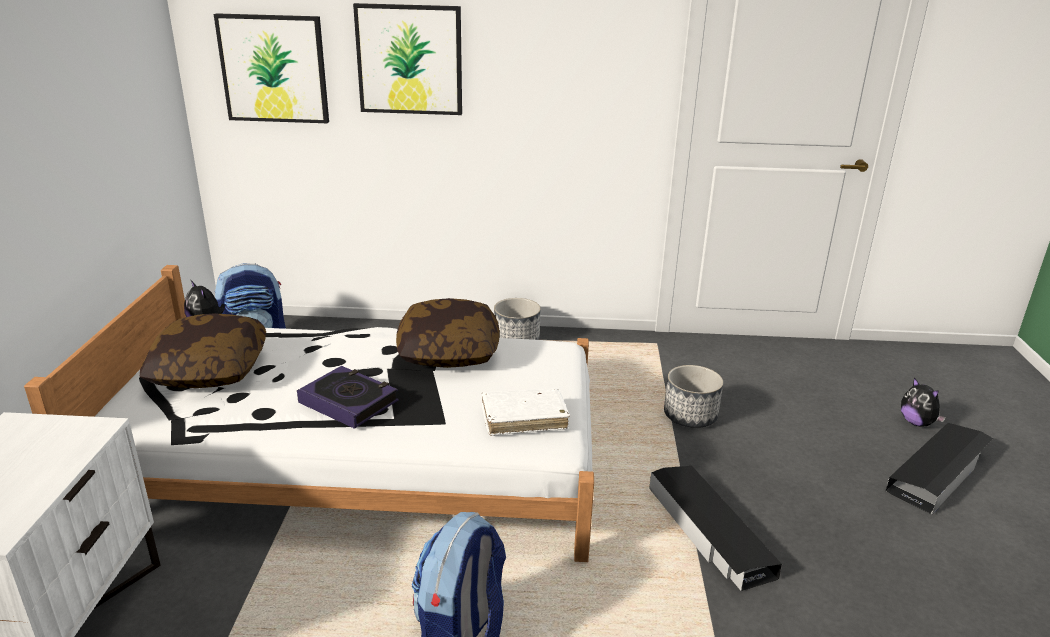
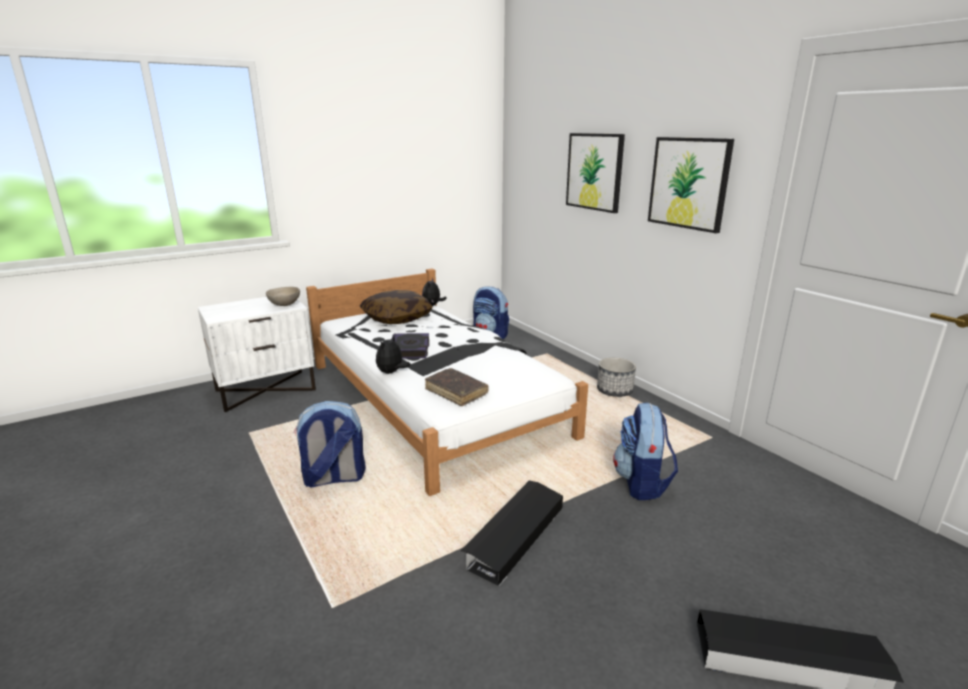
camera: 55 degrees right, 5 degrees down
(65, 435) = (284, 304): none -> beige bowl
(274, 69) = (535, 174): picture -> picture (689, 183)
(448, 351) = (495, 352): pillow -> none
(524, 418) = (456, 392): white book -> brown book
(690, 416) = (642, 483): planter -> backpack
(917, 423) = (861, 623): plush toy -> plush toy (391, 372)

